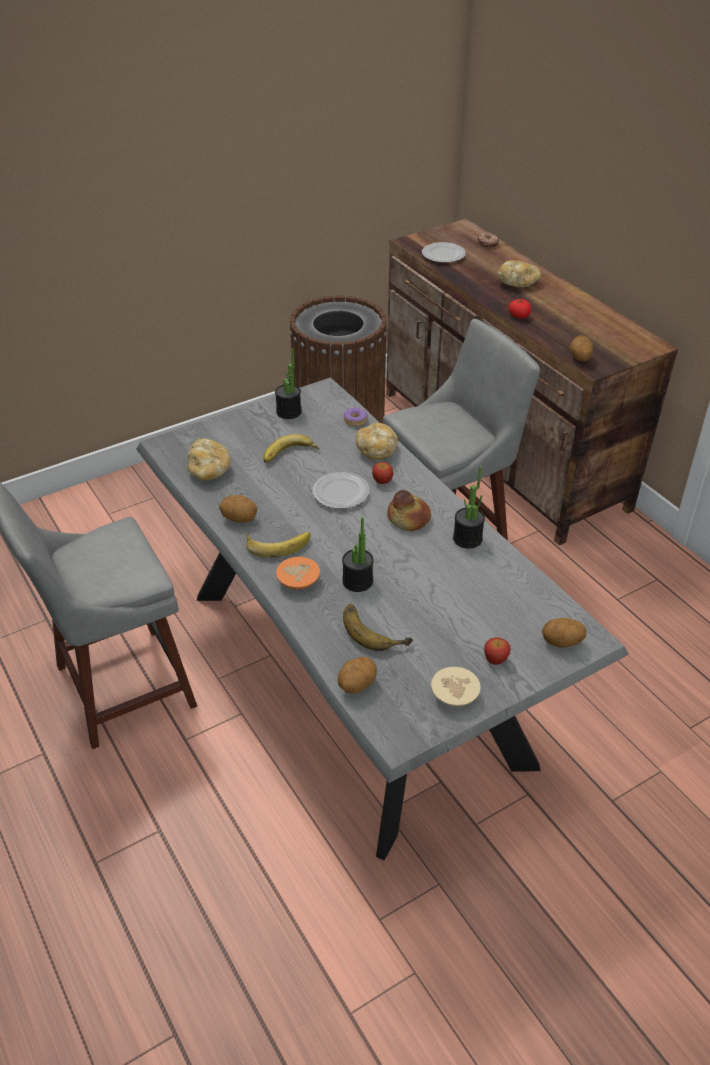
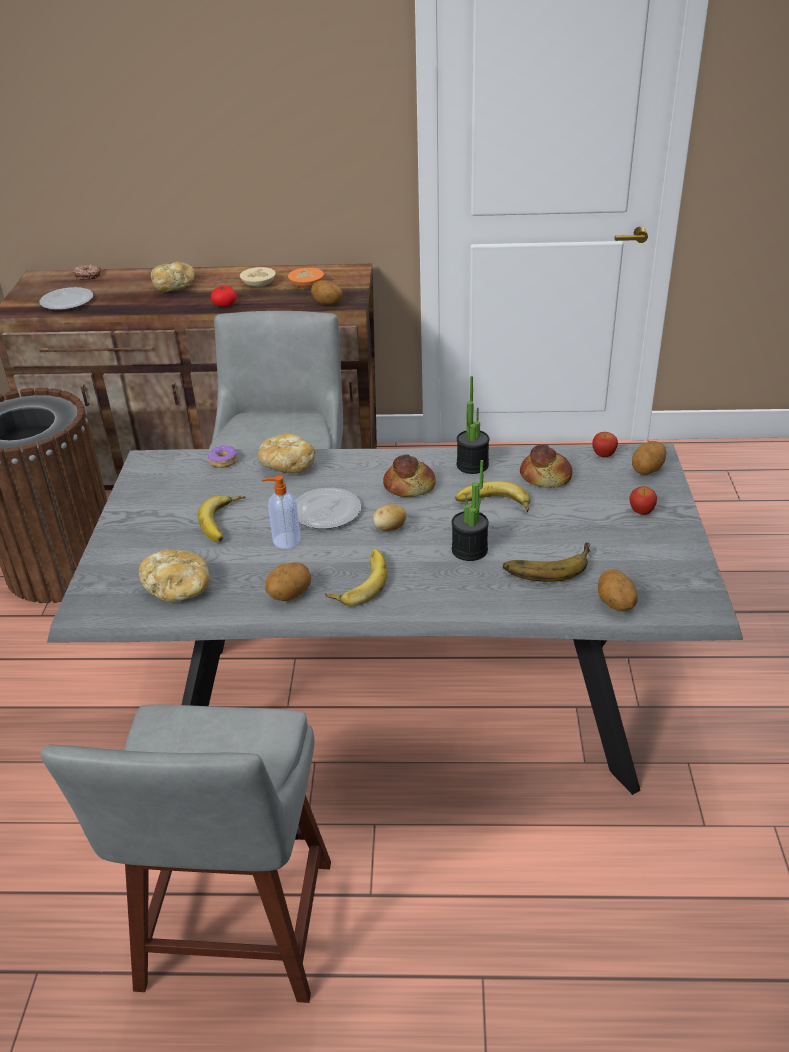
camera: 55 degrees left, 5 degrees down
(288, 412) = (151, 497): potted plant -> none
(293, 490) = (285, 541): none -> soap dispenser
(297, 580) = (431, 589): orange bowl -> orange bowl (305, 285)
(348, 531) = (390, 528): none -> potato
(382, 481) = (337, 480): apple -> apple (603, 454)
(424, 571) = (493, 505): none -> banana
(455, 696) = (671, 551): beige bowl -> beige bowl (260, 284)
(491, 585) = (546, 476): none -> bread

